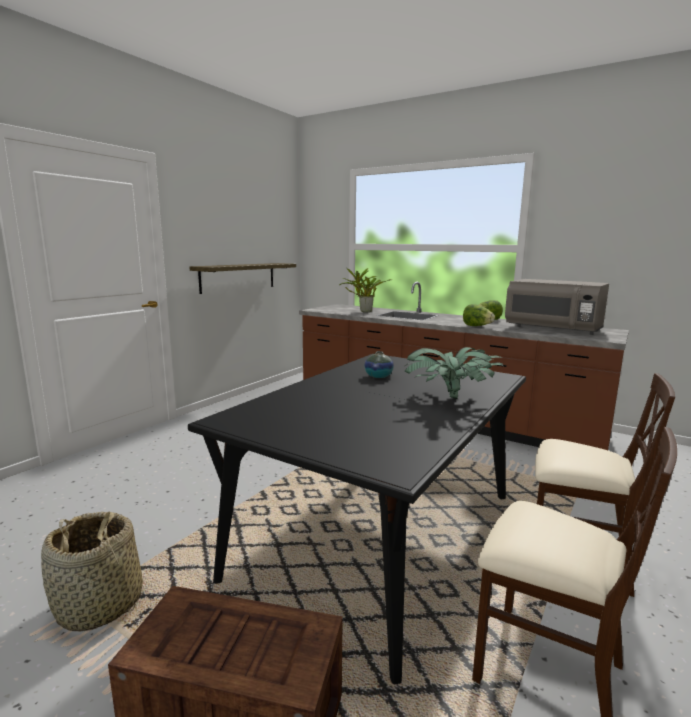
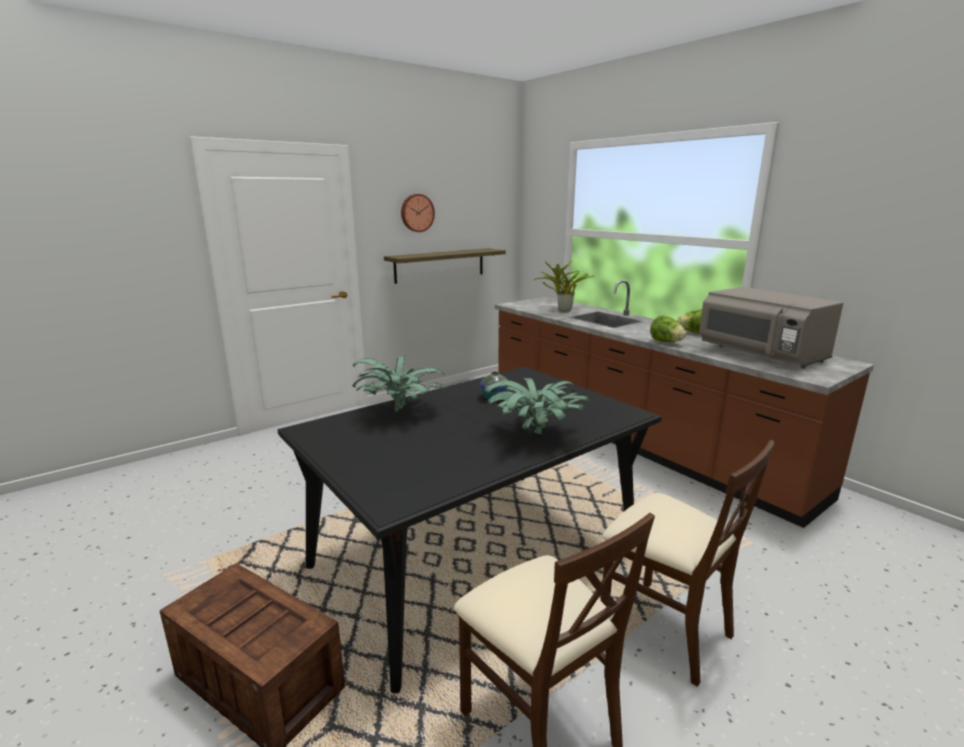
camera: 20 degrees right, 5 degrees up
(100, 605) = (218, 564): basket -> none
(217, 226) = (417, 213): none -> wall clock
(305, 395) = (400, 412): none -> potted plant

